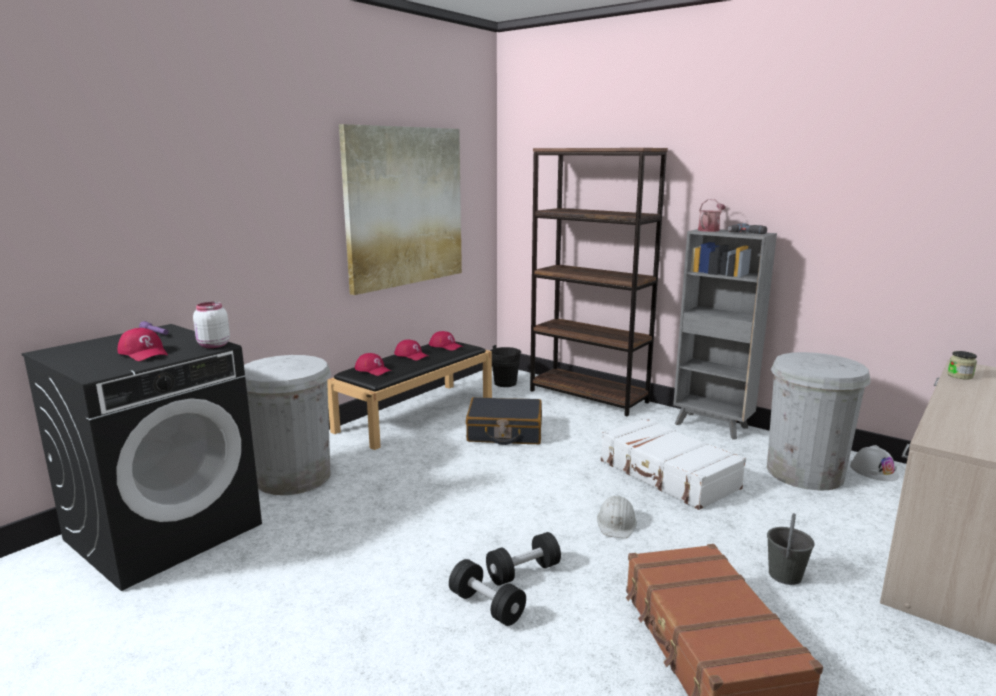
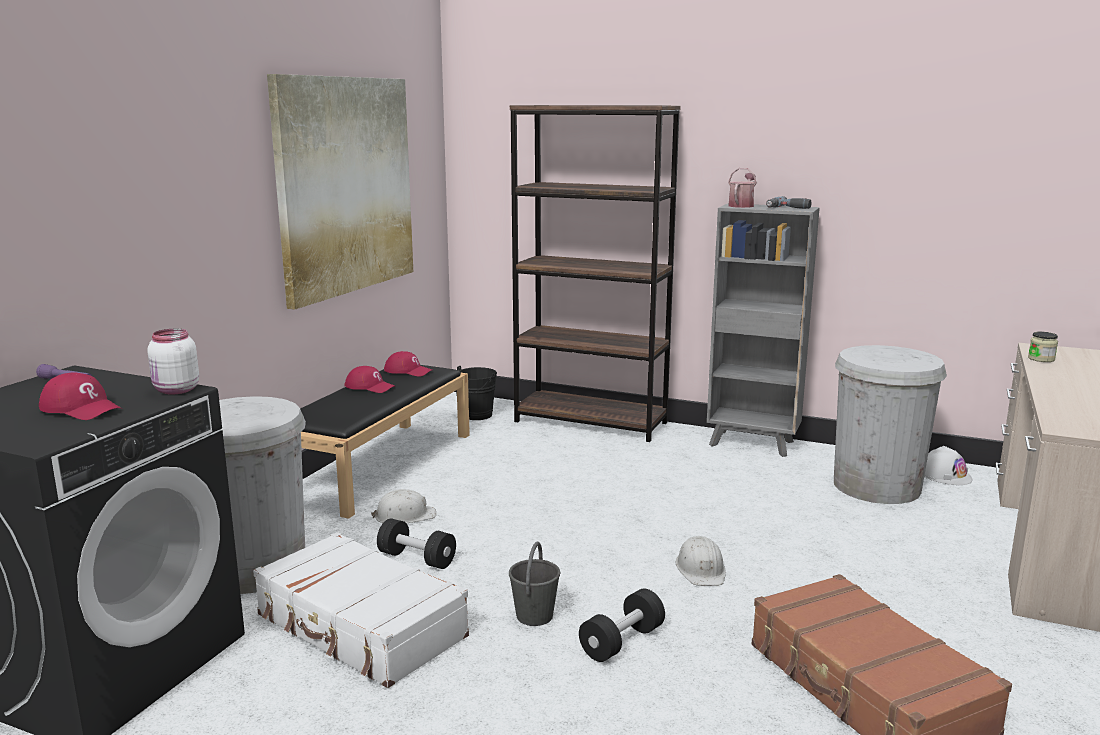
camera: 15 degrees left, 0 degrees up
(373, 370) = (330, 410): red cap -> none
(414, 453) = (404, 516): none -> white hard hat
(486, 606) = (599, 688): black dumbbell -> black dumbbell (417, 559)
(504, 432) = (509, 477): black suitcase -> none
(668, 475) = (731, 506): white suitcase -> white suitcase (360, 627)
(785, 575) = (908, 600): grey bucket -> grey bucket (534, 615)

